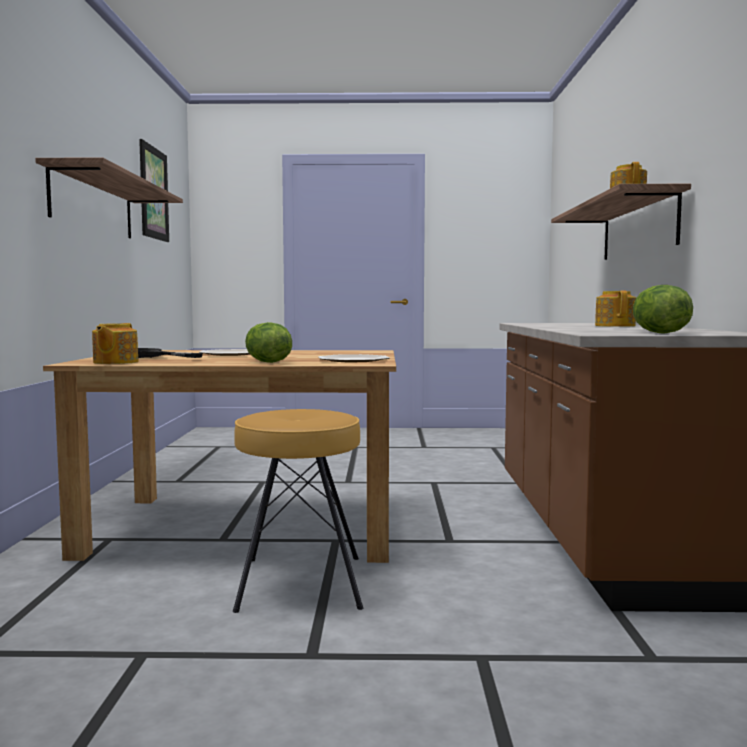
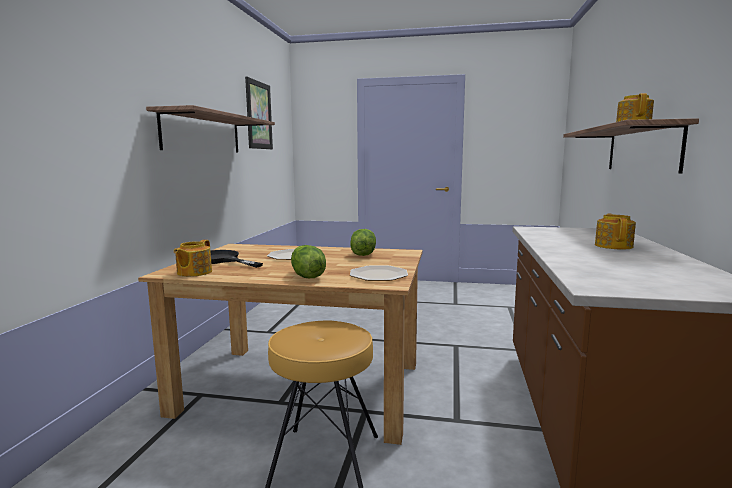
camera: 10 degrees right, 5 degrees up
(658, 333) = (656, 288): lettuce -> lettuce (363, 254)

